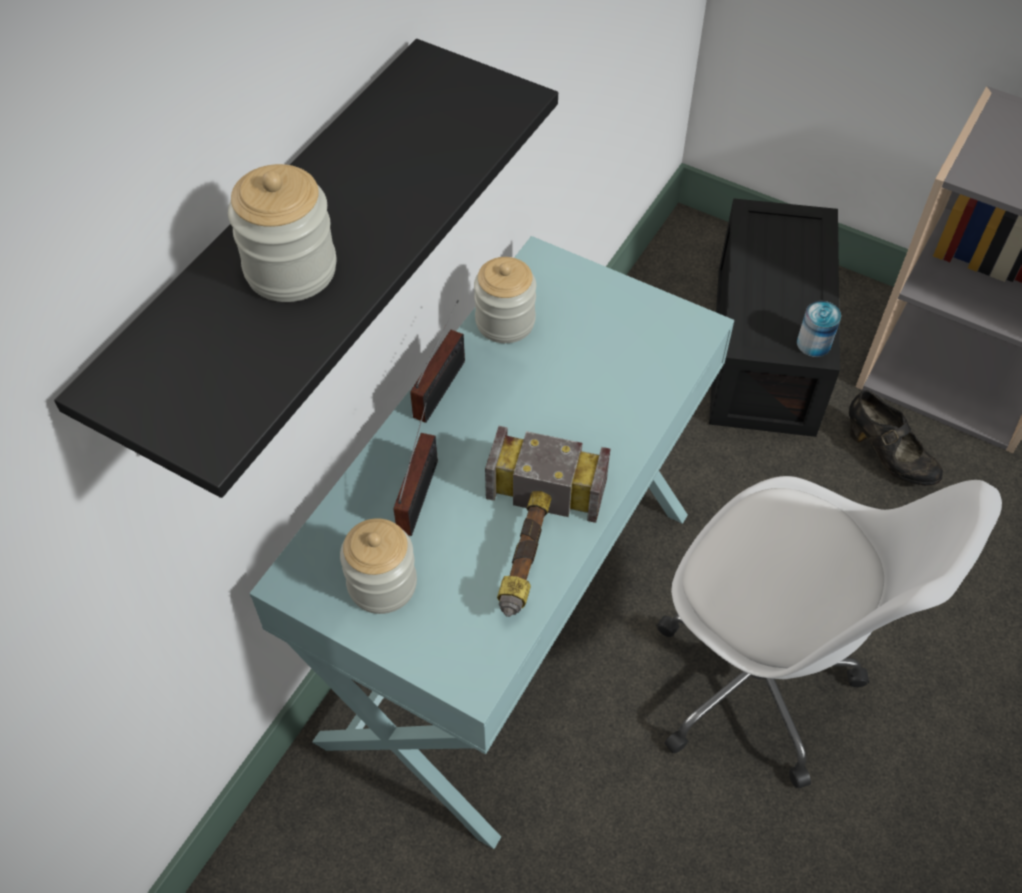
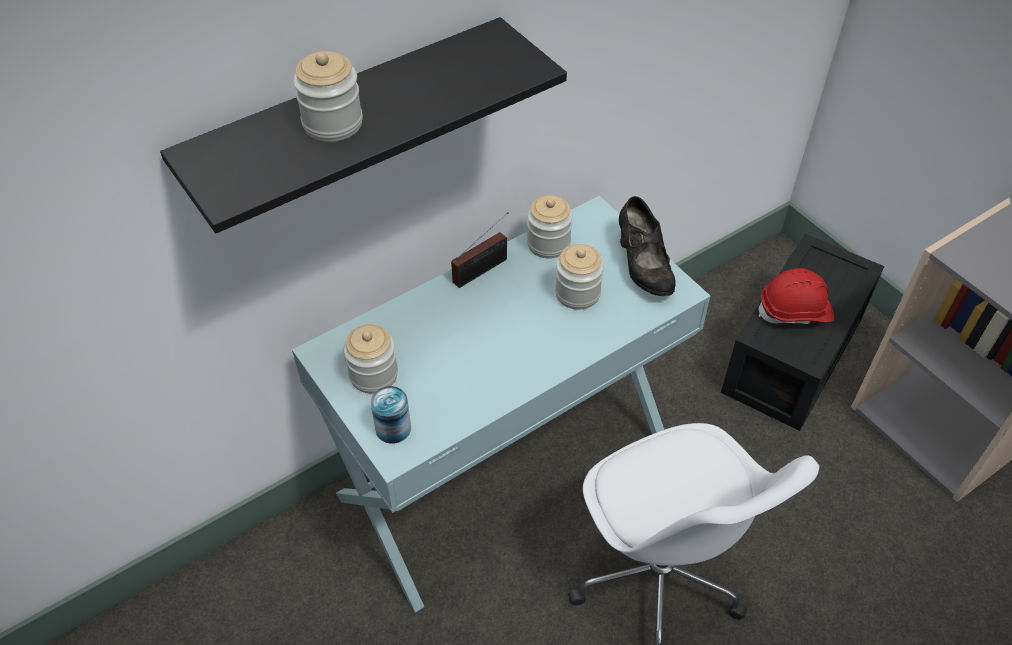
camera: 25 degrees right, 5 degrees down
(420, 492) = (430, 329): radio -> none
(531, 545) = (481, 387): hammer -> none
(578, 374) = (577, 293): none -> jar
(771, 298) = (795, 311): none -> red hard hat
(813, 343) = (810, 354): can -> can (393, 428)
(887, 456) = (850, 466): black shoe -> black shoe (643, 267)

